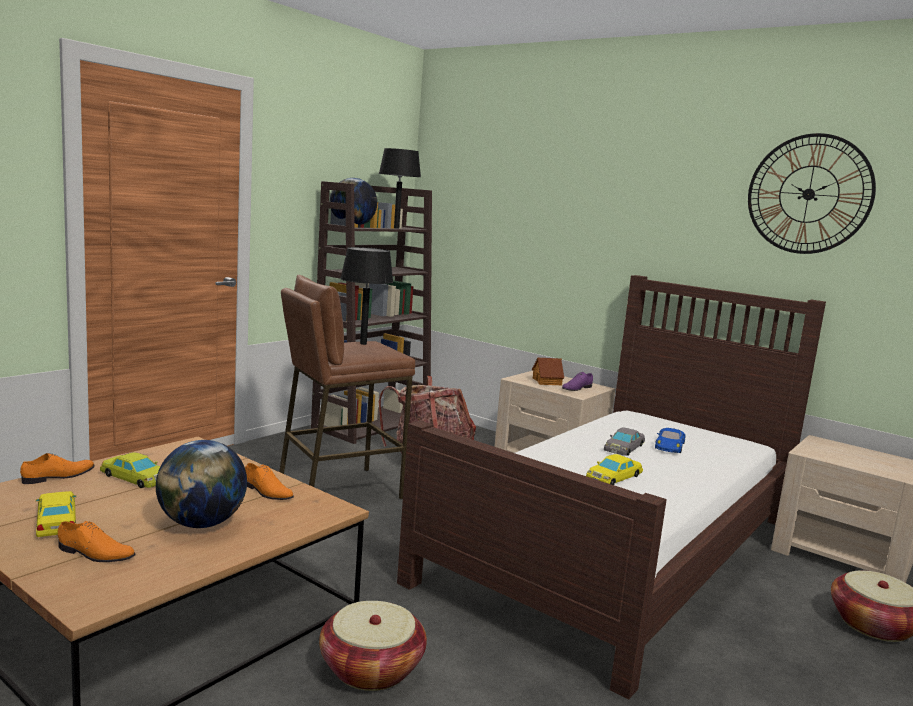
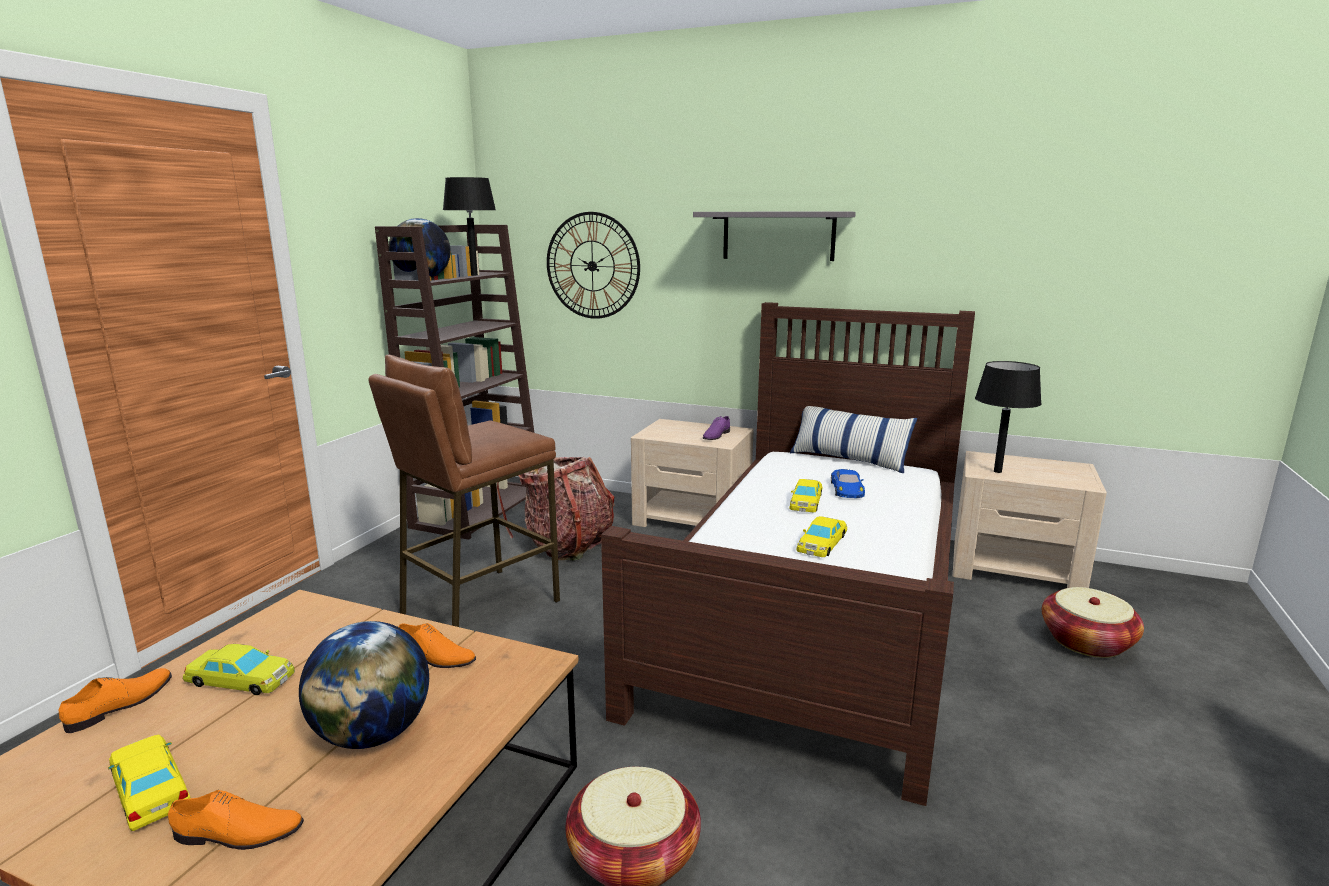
camera: 15 degrees left, 5 degrees up
(363, 344) = (481, 428): black table lamp -> black table lamp (997, 471)
(547, 381) = (681, 432): toy house -> none
(624, 447) = (806, 501): grey toy car -> yellow toy car
(654, 217) = (778, 236): none -> grey shelf
(692, 426) = (849, 460): none -> pillow
(808, 194) = (948, 197): wall clock -> wall clock (592, 266)

